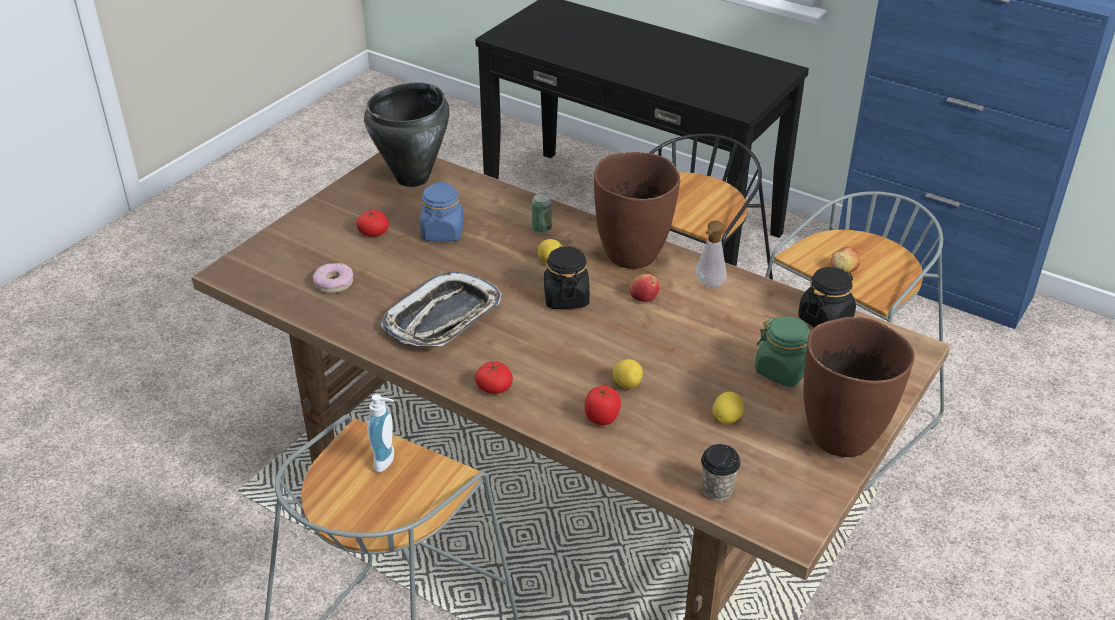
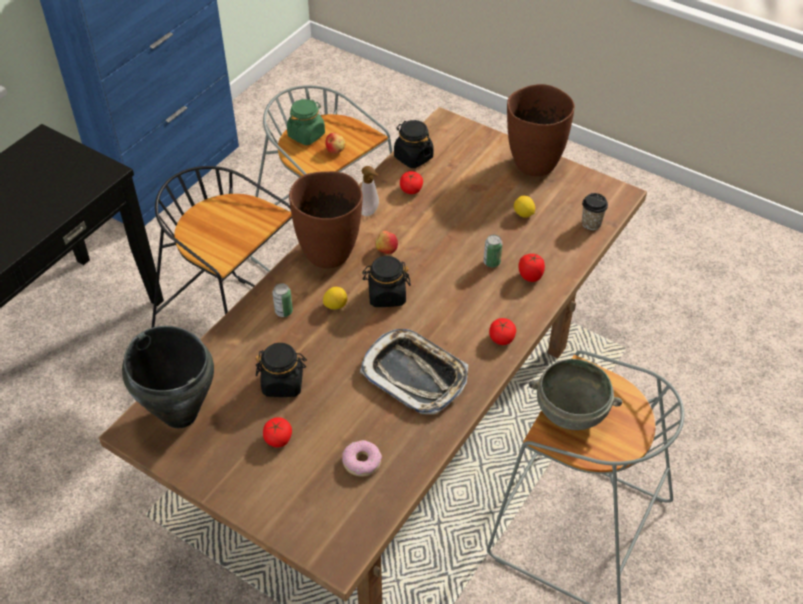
camera: 90 degrees left, 10 degrees up
(388, 461) = (570, 413): soap dispenser -> grey bowl
(442, 232) = (283, 383): blue jar -> black jar
(627, 384) = (491, 262): lemon -> can
(758, 317) = (411, 189): none -> tomato
(783, 371) = (471, 183): green jar -> green jar (306, 135)

